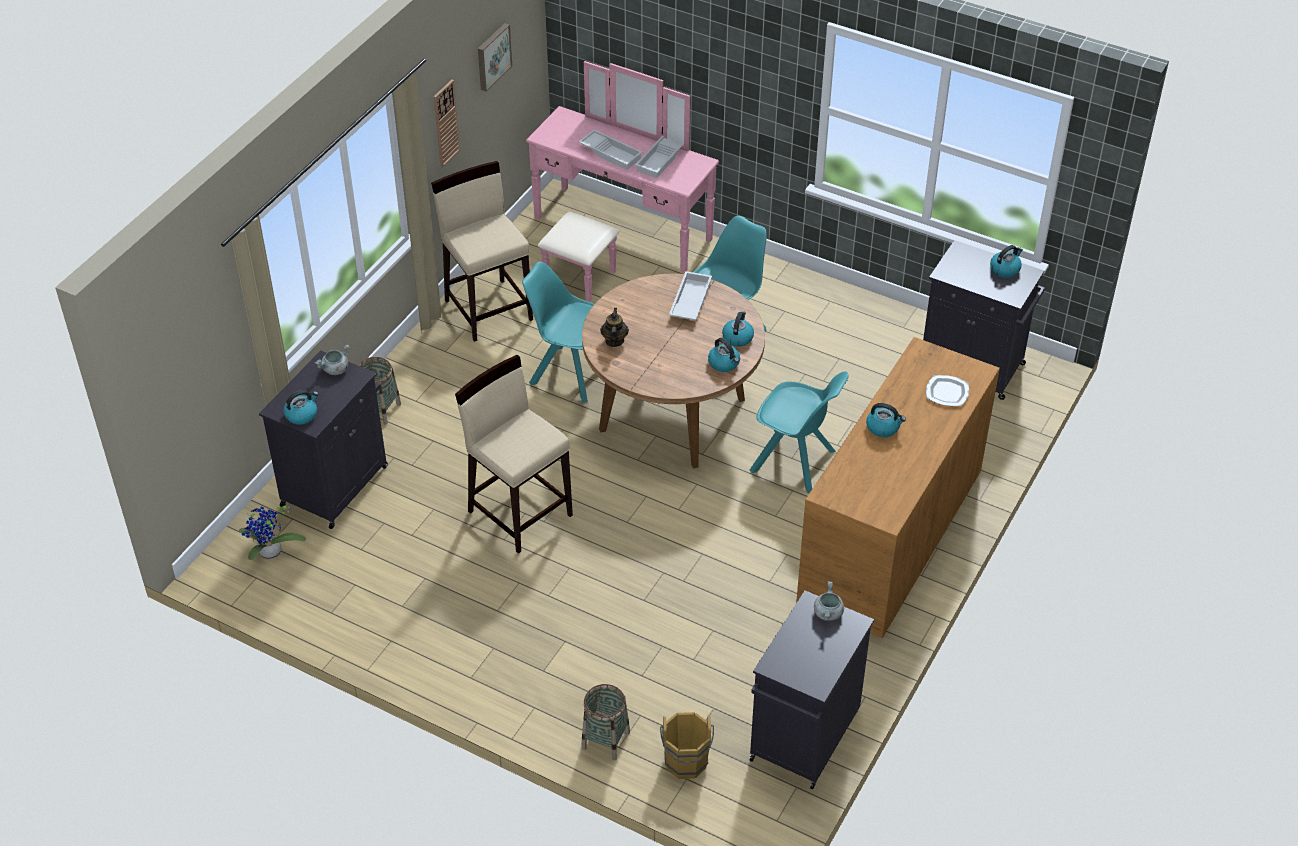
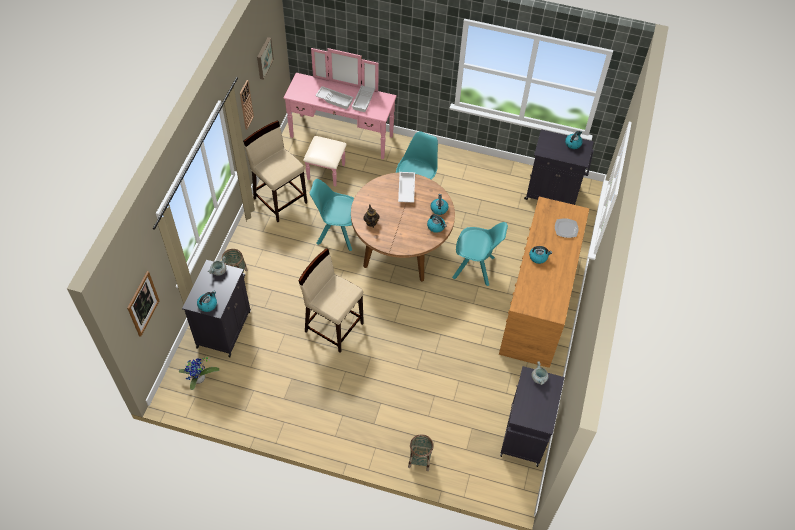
camera: 15 degrees left, 10 degrees up
(189, 378) = (143, 304): none -> picture
(686, 765) = (467, 466): brown bucket -> none

